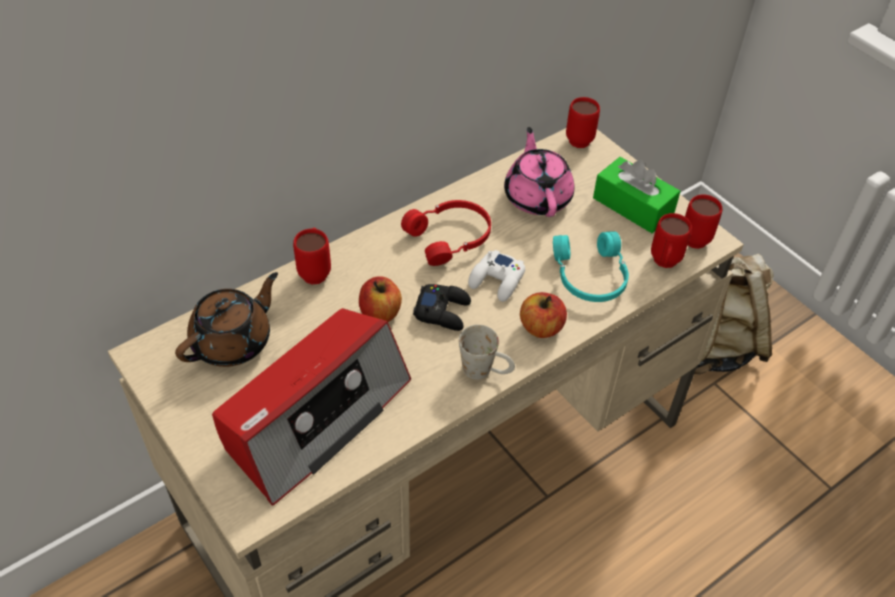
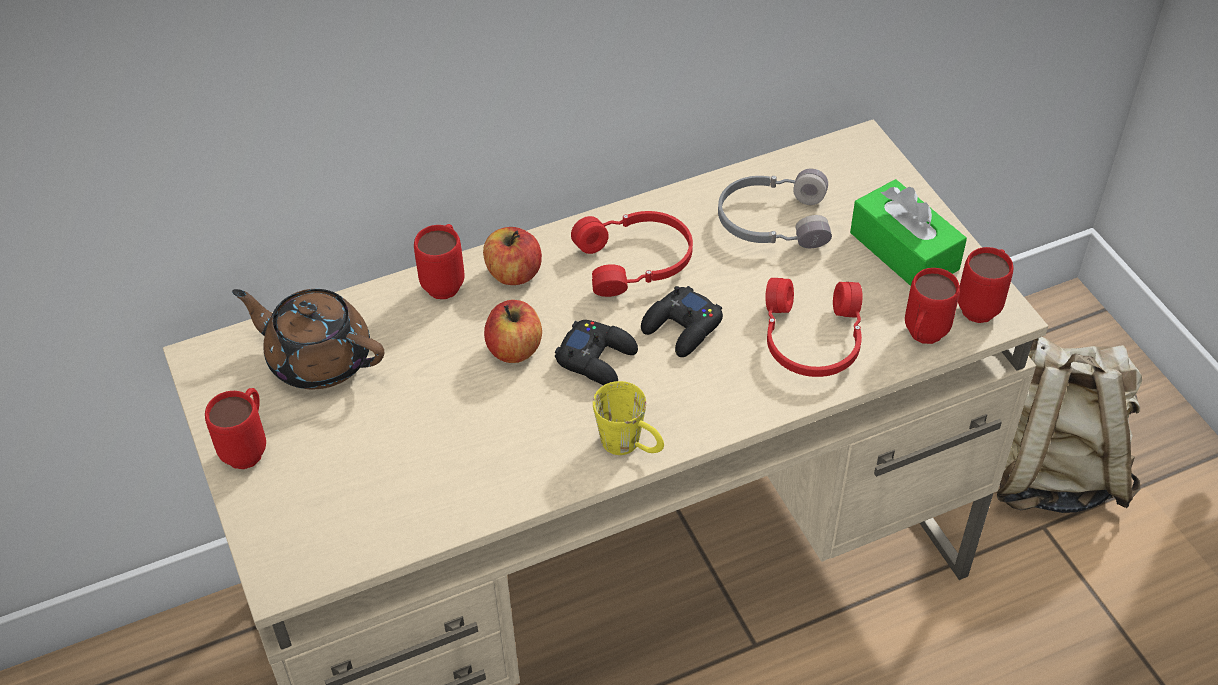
camera: 15 degrees right, 0 degrees up
(233, 341) = (318, 358): brown teapot -> brown teapot turned 120 degrees counterclockwise
(314, 416) = (394, 468): radio -> none
(485, 371) = (631, 446): white mug -> yellow mug
(497, 280) = (682, 328): white game controller -> black game controller
(537, 196) = (772, 220): pink teapot -> grey headphones
(541, 327) = (723, 400): apple -> apple (513, 273)
(579, 137) = (857, 145): red mug -> red mug (249, 447)
(589, 276) = (810, 340): turquoise headphones -> red headphones

